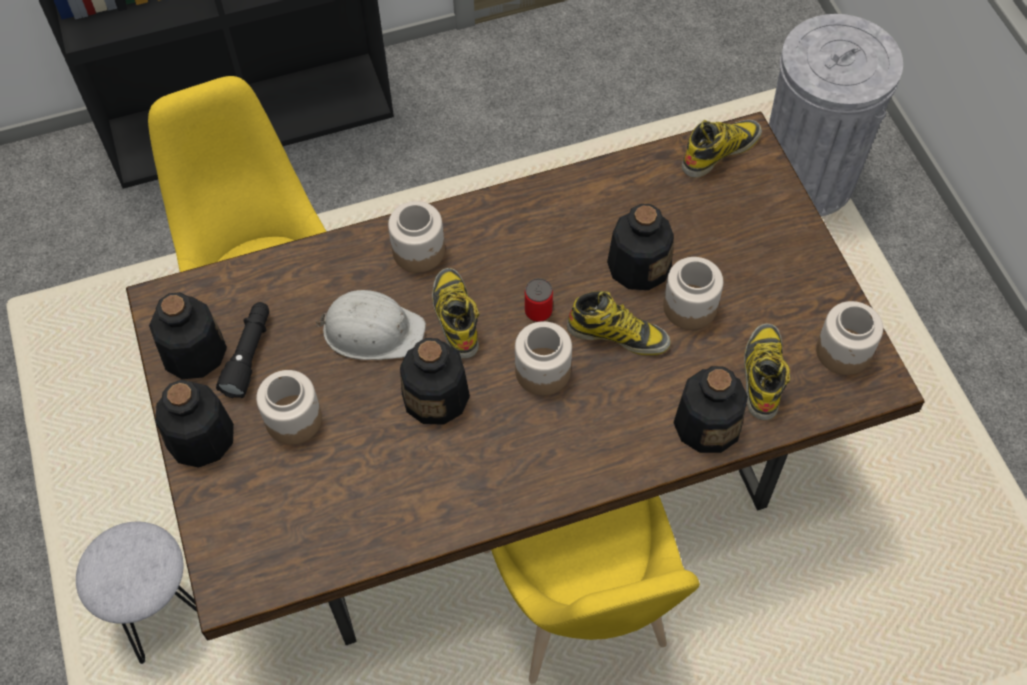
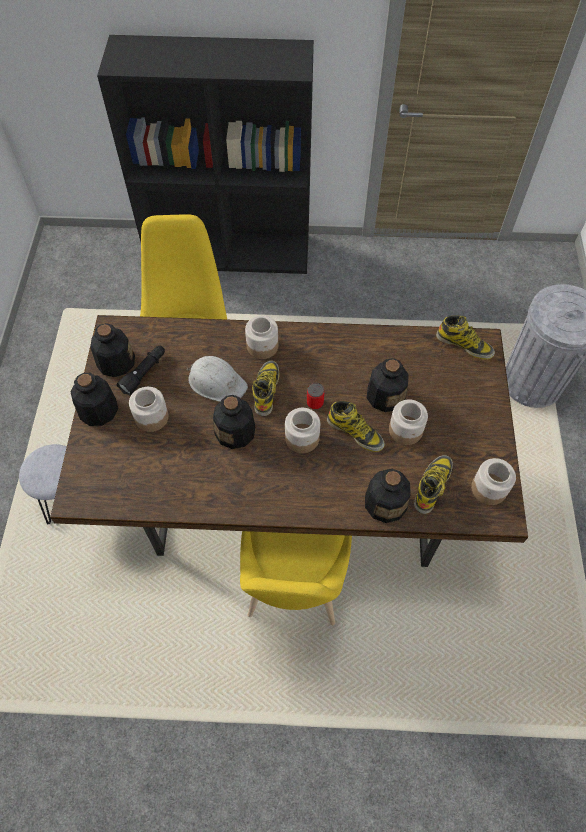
camera: 20 degrees right, 0 degrees up
(720, 151) = (464, 344): boot -> boot turned 45 degrees clockwise

